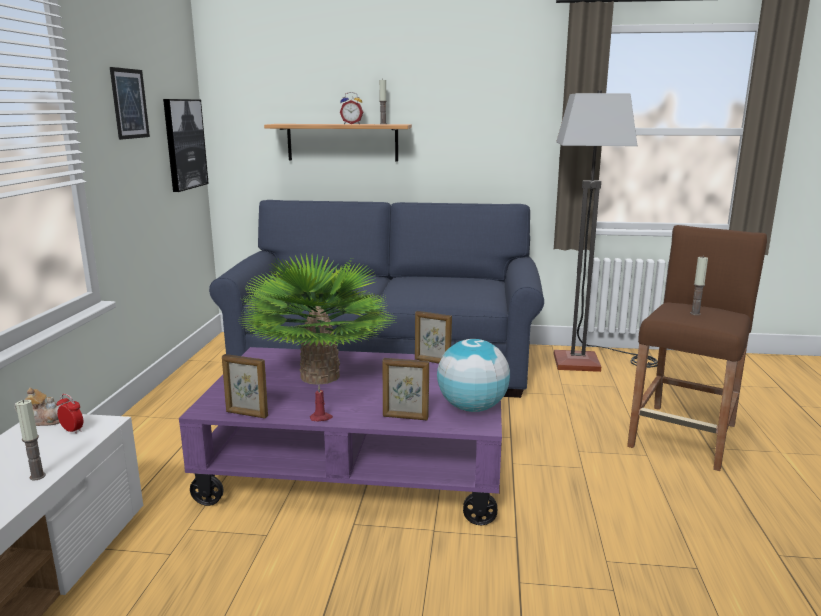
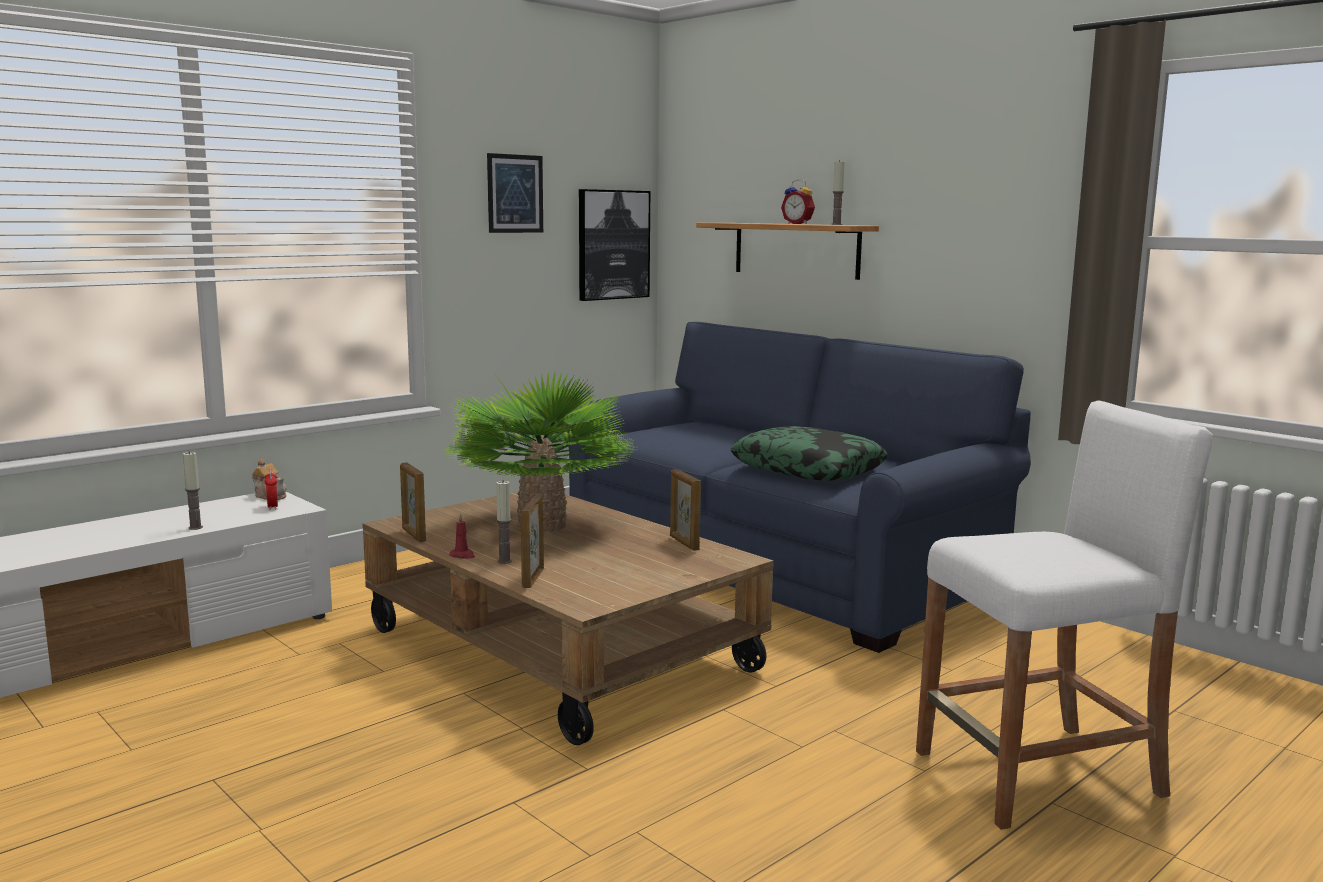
camera: 40 degrees right, 5 degrees down
(358, 464) = (560, 649): purple coffee table -> brown coffee table
(405, 417) = (532, 578): picture frame -> picture frame turned 45 degrees clockwise
(436, 293) = (808, 469): none -> pillow
(472, 408) = (616, 591): globe -> none
(591, 361) = (1088, 647): floor lamp -> none
(684, 436) = (1039, 774): brown stool -> white stool
(695, 313) = (1027, 546): candle -> candle (504, 561)

